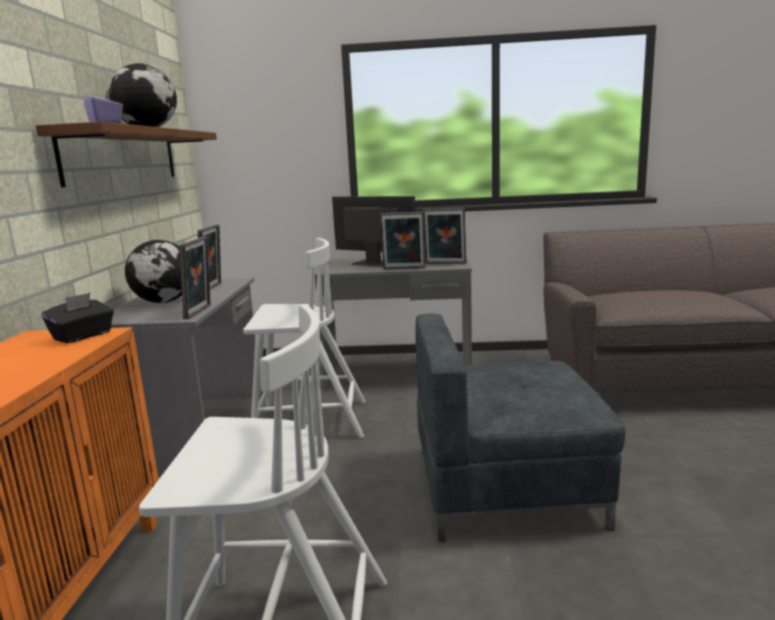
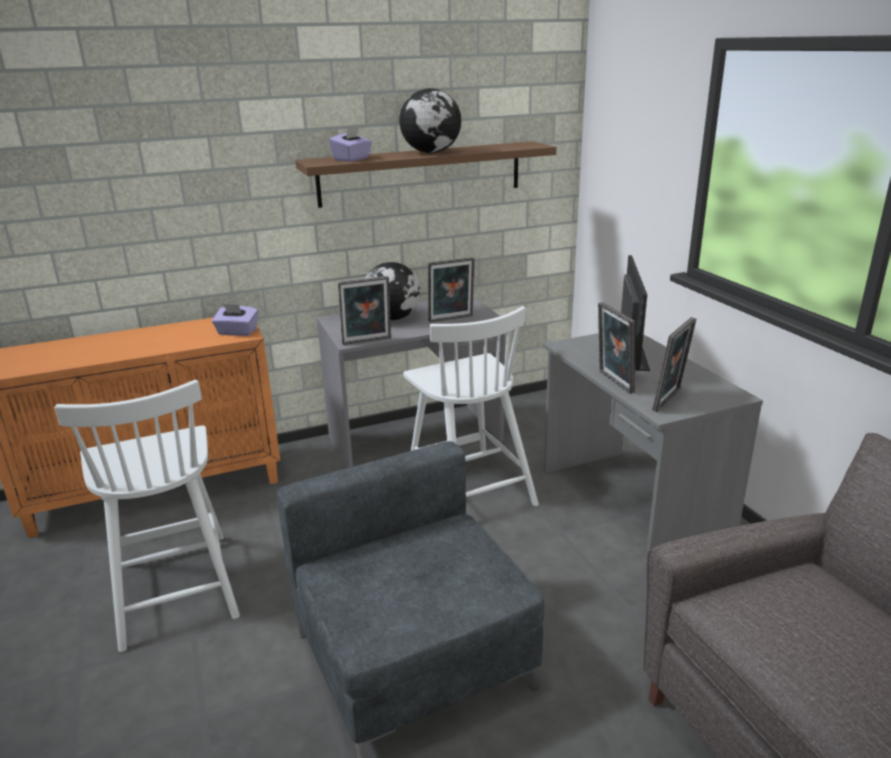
camera: 65 degrees right, 10 degrees up
(83, 336) = (237, 332): black tissue box -> purple tissue box
(445, 263) = (670, 401): picture frame -> picture frame turned 135 degrees counterclockwise

